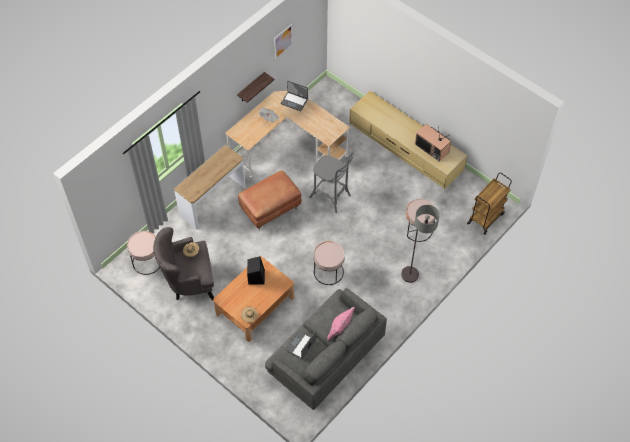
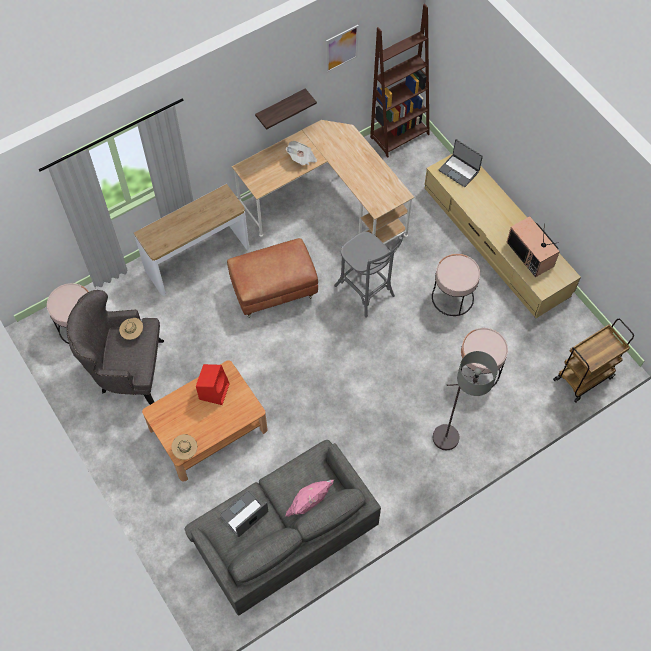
camera: 15 degrees right, 5 degrees up
(256, 276) = (214, 390): black speaker -> red speaker
(294, 101) = (345, 141): laptop -> laptop (459, 170)
(322, 93) = (399, 135): none -> brown bookcase
(328, 272) = (328, 404): pink side table -> pink side table (452, 298)

